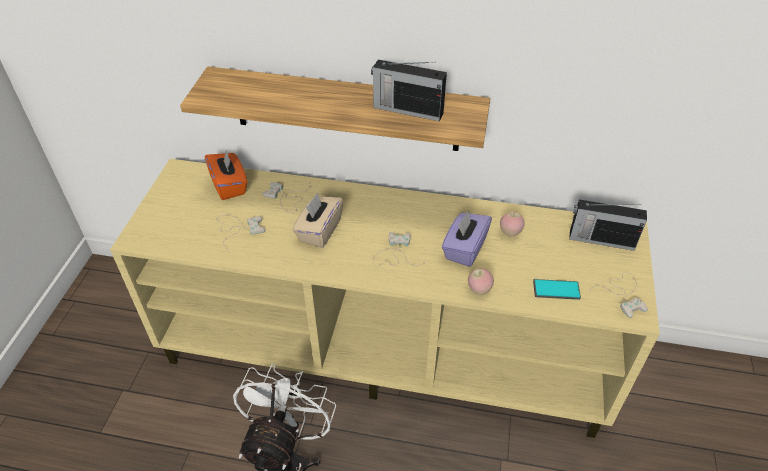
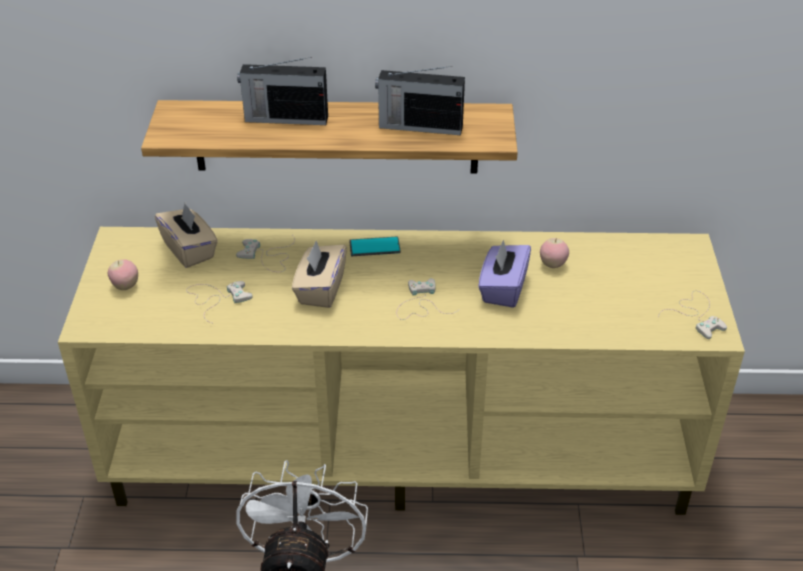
camera: 10 degrees left, 5 degrees down
(229, 185) = (189, 250): orange tissue box -> beige tissue box
(479, 290) = (530, 331): apple -> apple (125, 286)
(556, 290) = (620, 320): phone -> phone (374, 247)
(600, 239) = (659, 260): radio -> radio (285, 118)

